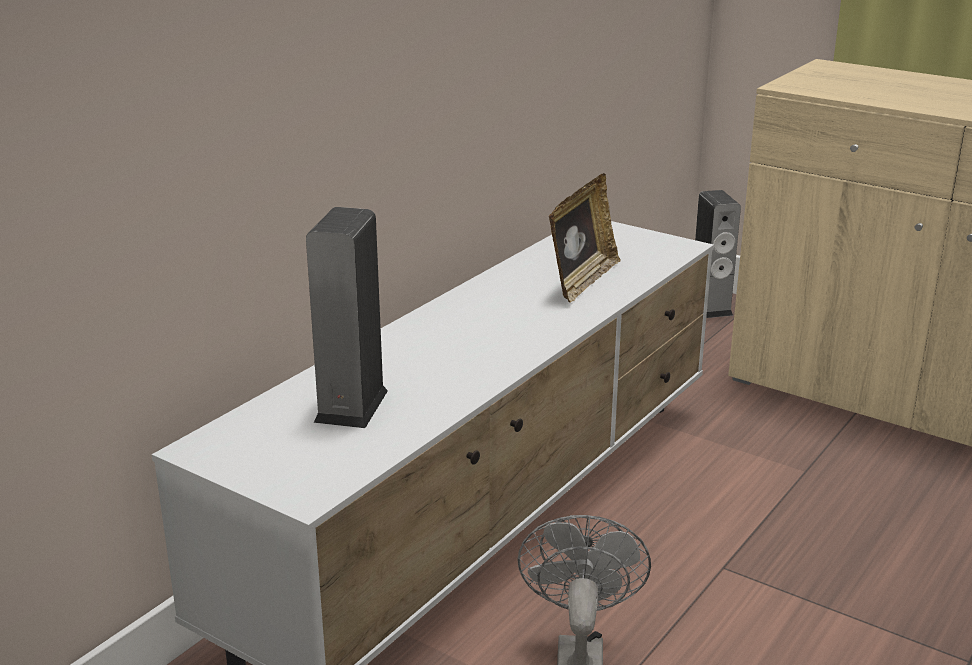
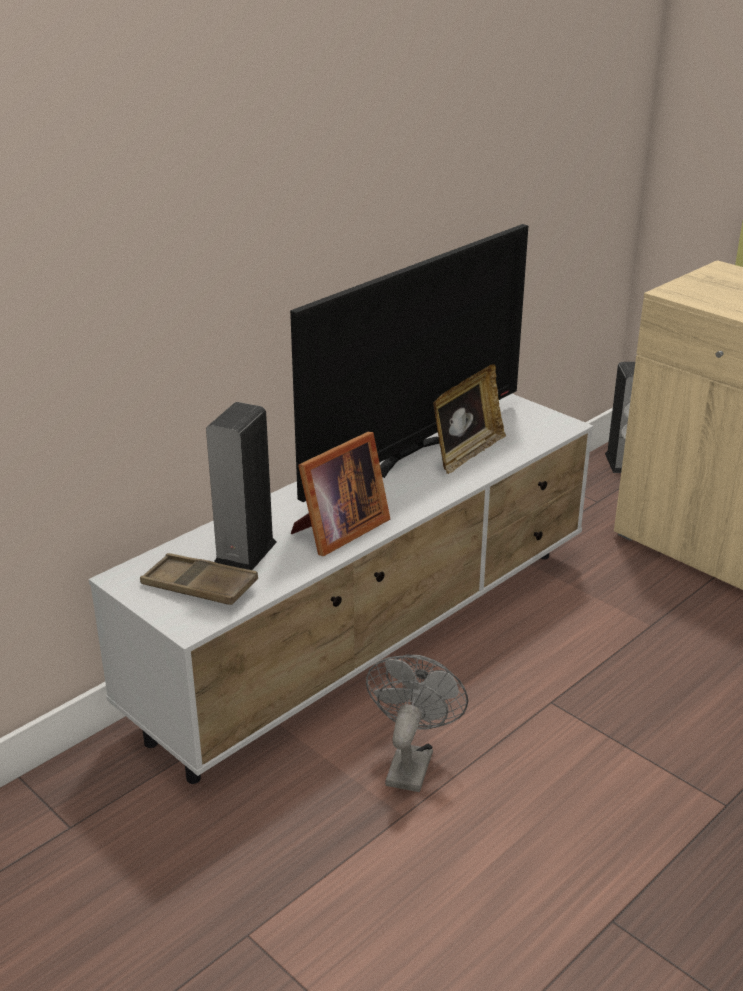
camera: 10 degrees right, 5 degrees up
(305, 449) = (199, 586): none -> brown tray
(460, 373) = (337, 531): none -> picture frame
(517, 286) = (411, 454): none -> television

